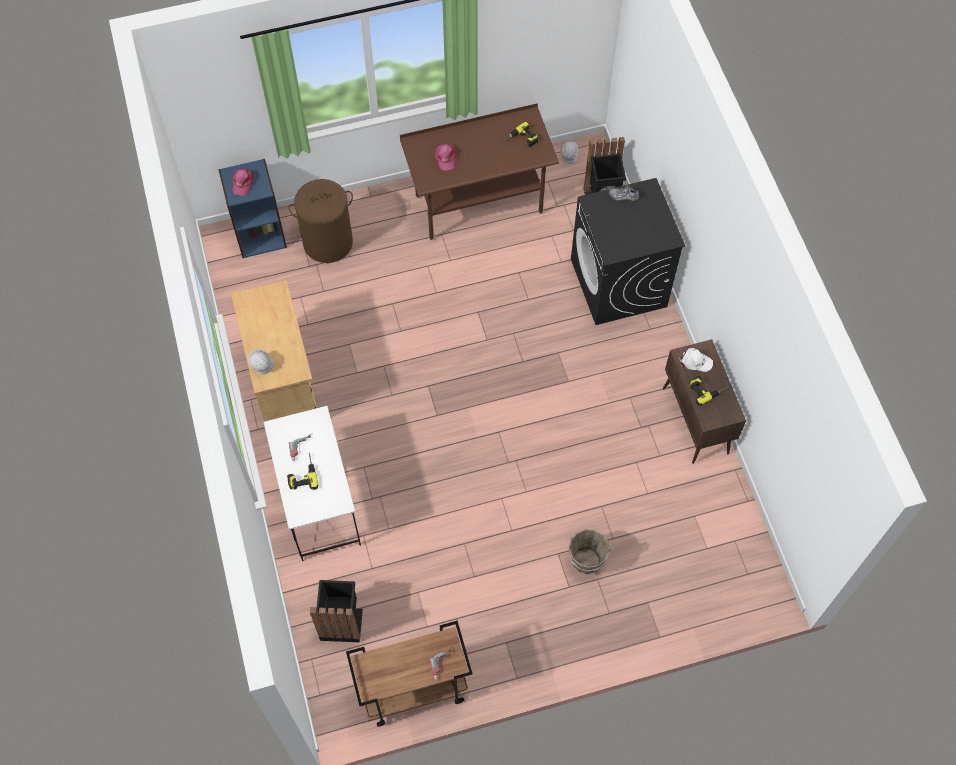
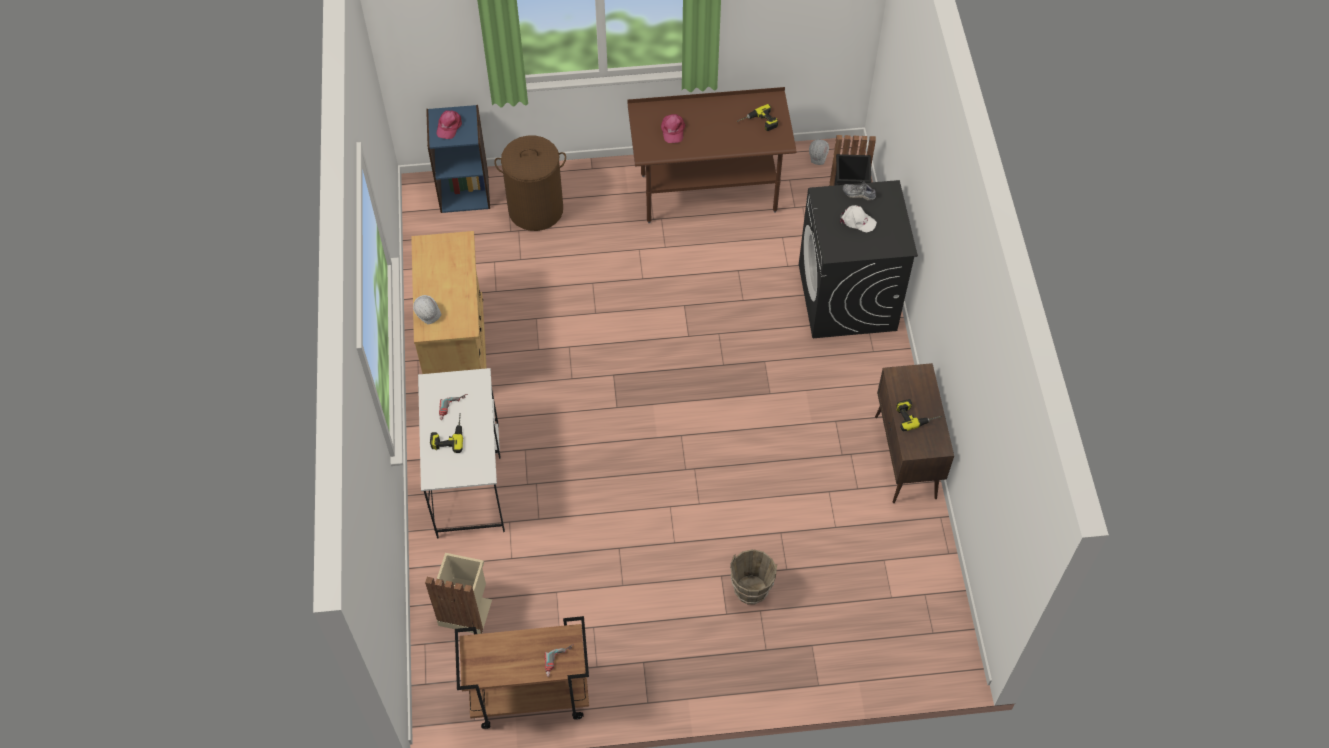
camera: 10 degrees right, 5 degrees down
(341, 622) = (465, 610): black trash can -> beige trash can
(695, 361) = (908, 384): white cap -> white cap (857, 221)

